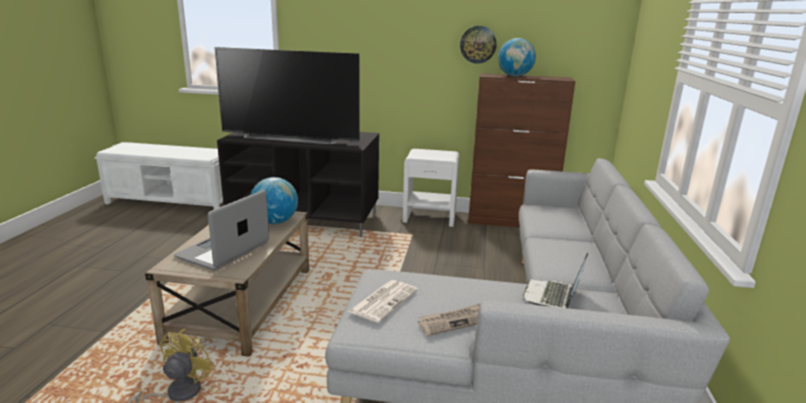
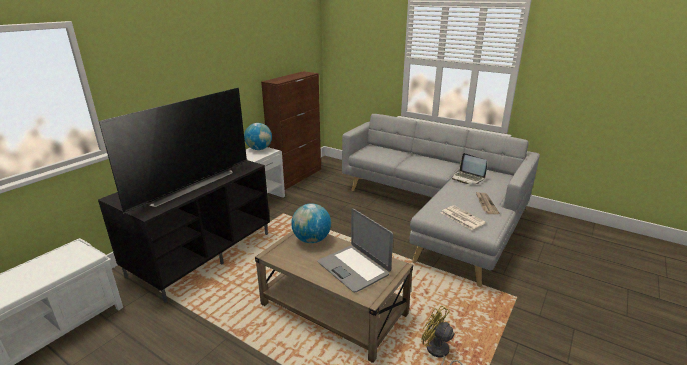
camera: 65 degrees left, 5 degrees up
(478, 44) = (255, 60): wall clock -> none
(514, 76) = (286, 78): globe -> globe (259, 149)

